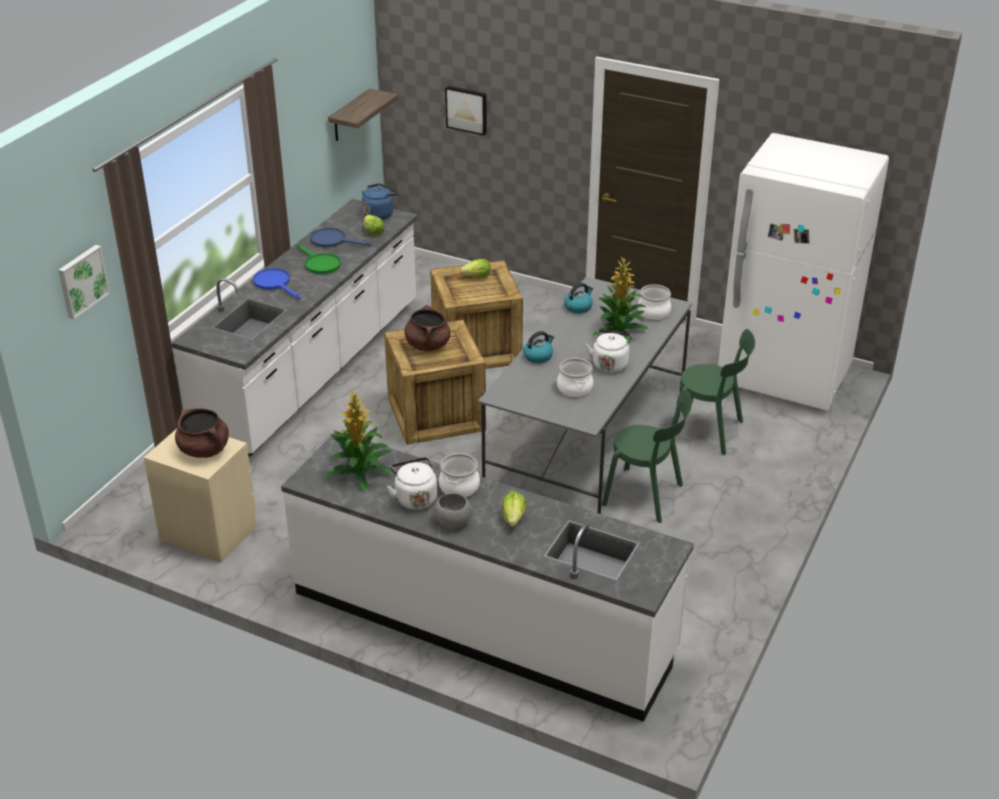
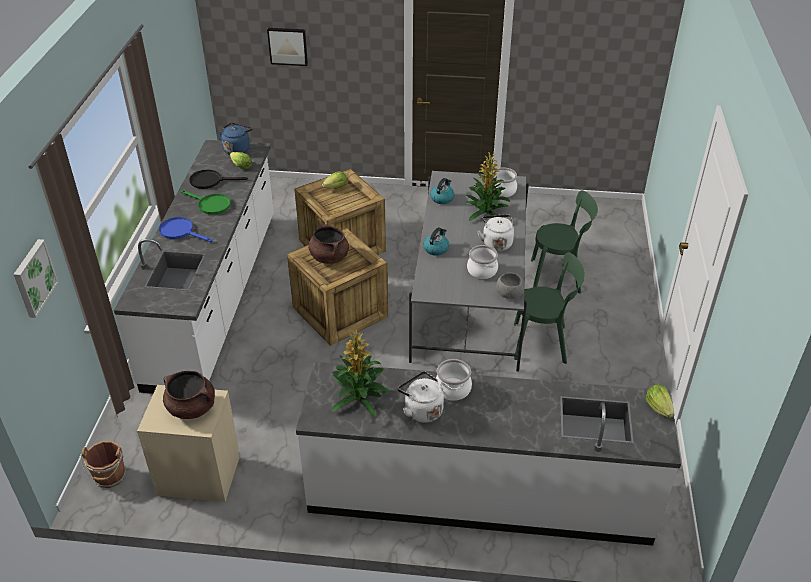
camera: 20 degrees left, 5 degrees up
(124, 513) = (110, 477): none -> brown bucket
(333, 241) = (210, 181): blue frying pan -> black frying pan
(349, 116) = (188, 67): shelf -> none
(453, 521) = (467, 424): grey bowl -> grey bowl (509, 294)
(514, 518) = (515, 406): lettuce -> lettuce (658, 408)
(784, 377) = (586, 219): white fridge -> none

